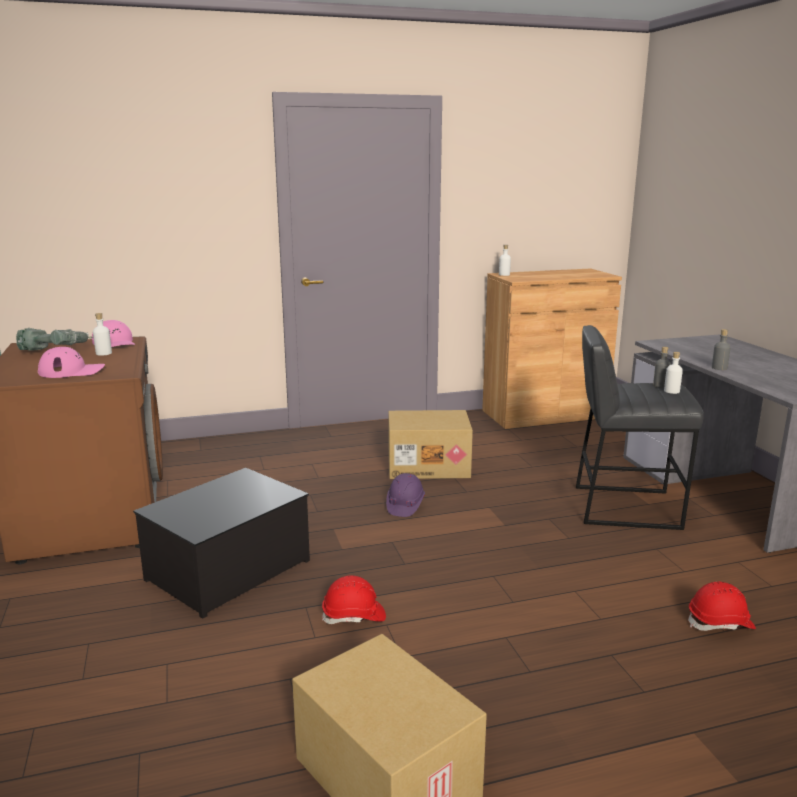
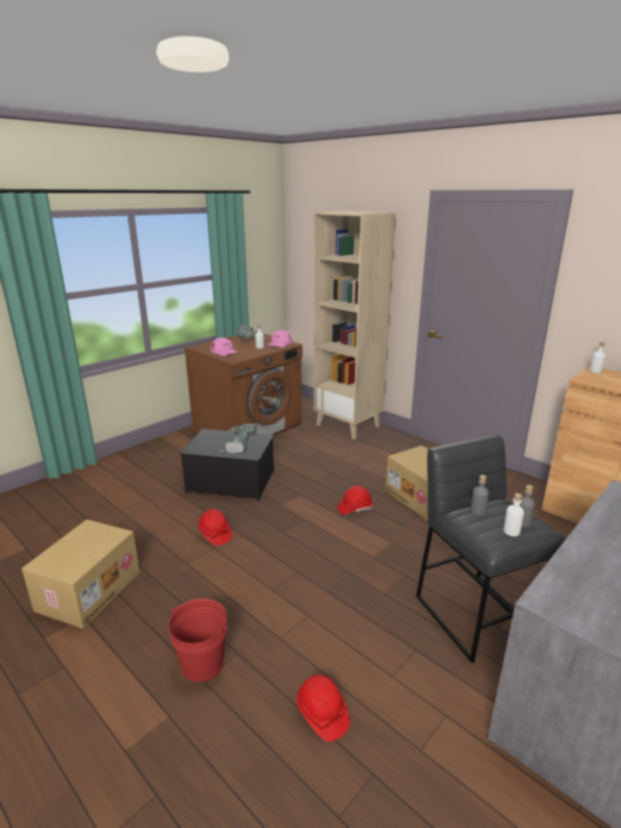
camera: 60 degrees right, 5 degrees up
(210, 450) = (348, 425): none -> beige bookcase
(241, 496) = (238, 445): none -> power drill
(405, 506) = (354, 508): purple hard hat -> red hard hat
(617, 686) = (202, 664): none -> red bucket
(719, 368) = (588, 540): grey bottle -> grey bottle (477, 511)

